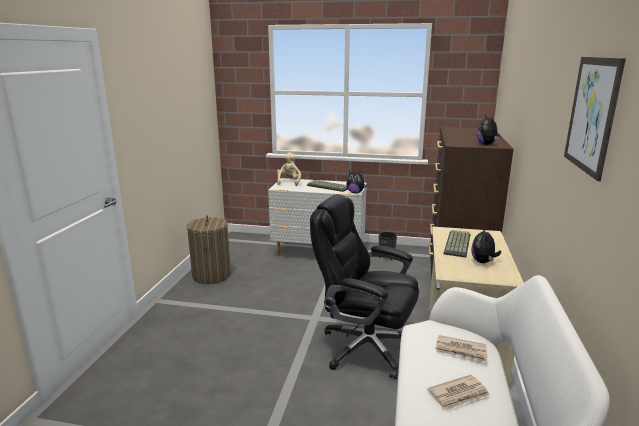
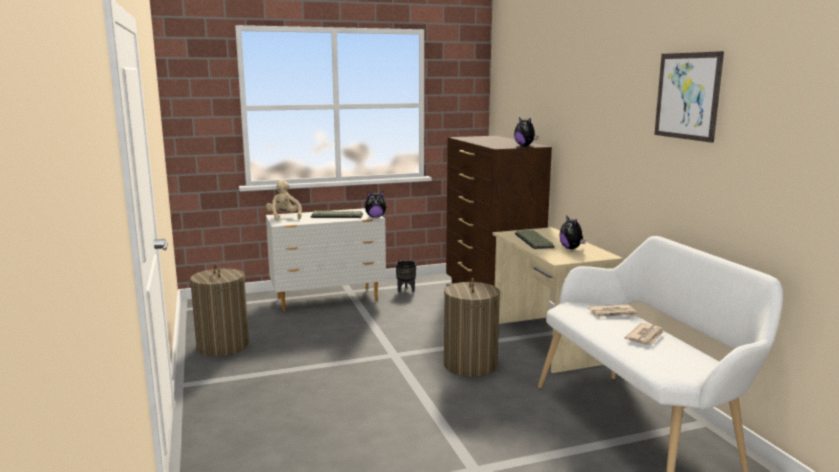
camera: 30 degrees left, 5 degrees down
(365, 347) = (470, 365): black office chair -> laundry basket

